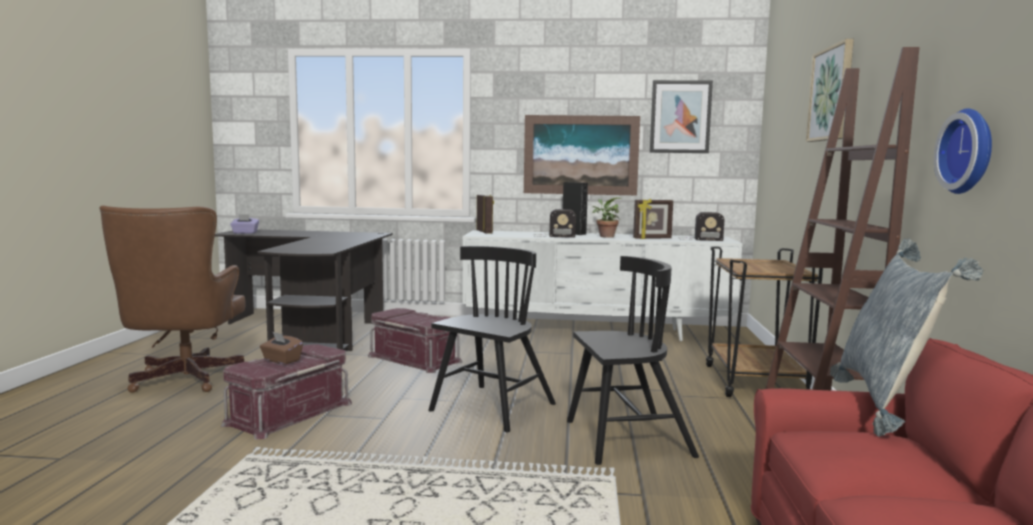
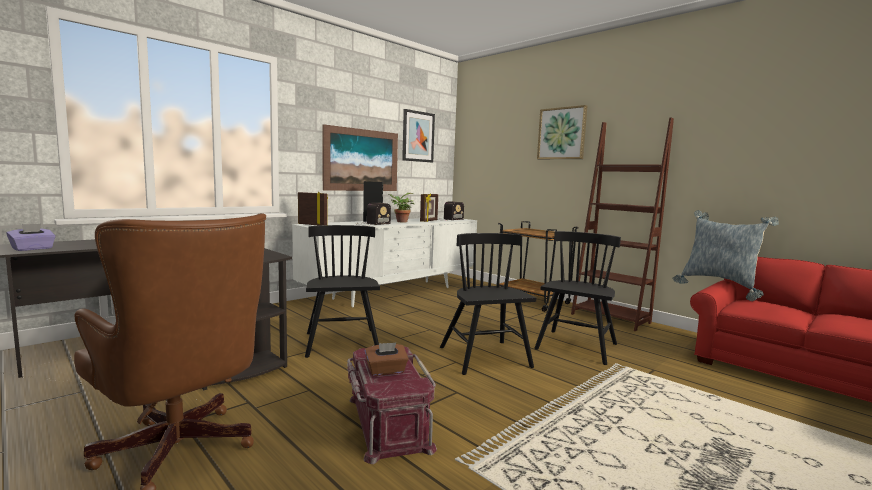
camera: 50 degrees left, 0 degrees up
(415, 358) = (342, 344): red storage box -> black chair
(970, 151) = (717, 170): wall clock -> none

